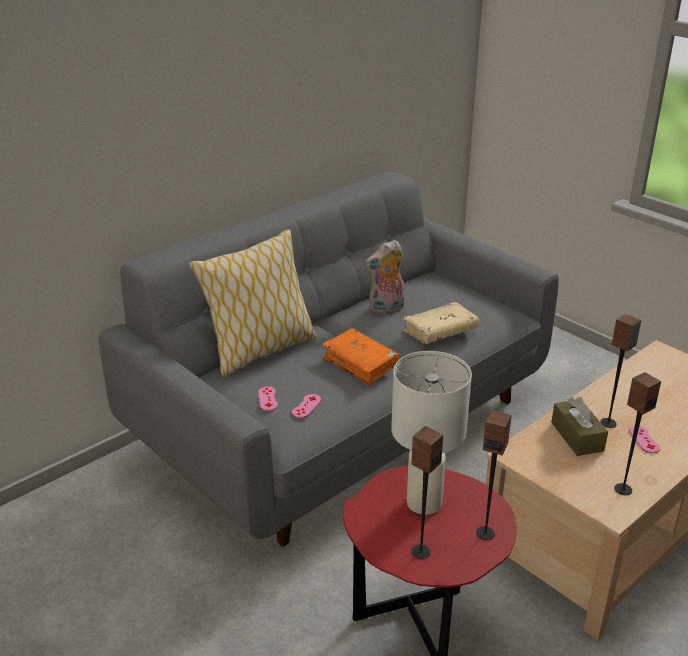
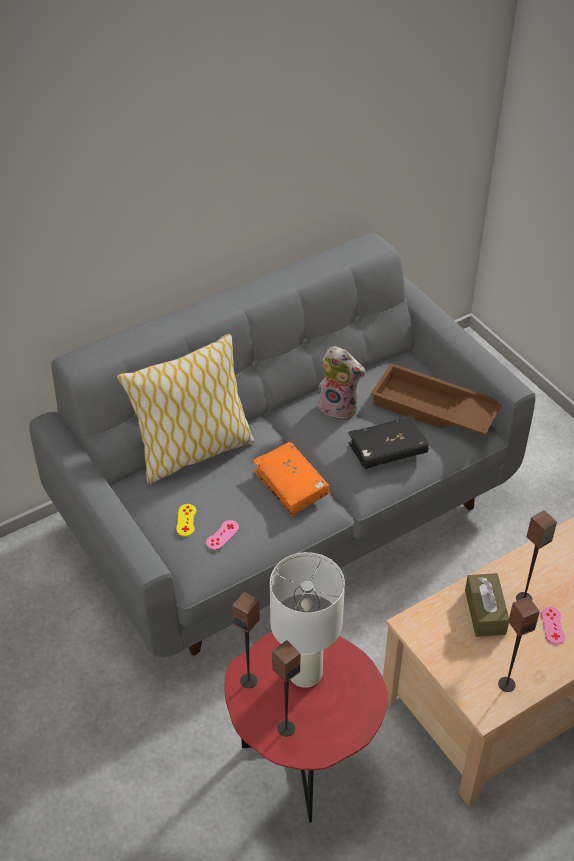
camera: 10 degrees right, 15 degrees up
(267, 399) = (186, 520): pink game controller -> yellow game controller
(386, 309) = (339, 407): plush toy -> plush toy turned 135 degrees counterclockwise
(440, 332) = (387, 450): beige book -> black book
(470, 302) = (433, 410): none -> brown tray
(485, 533) = (352, 717): speaker -> speaker (249, 680)

